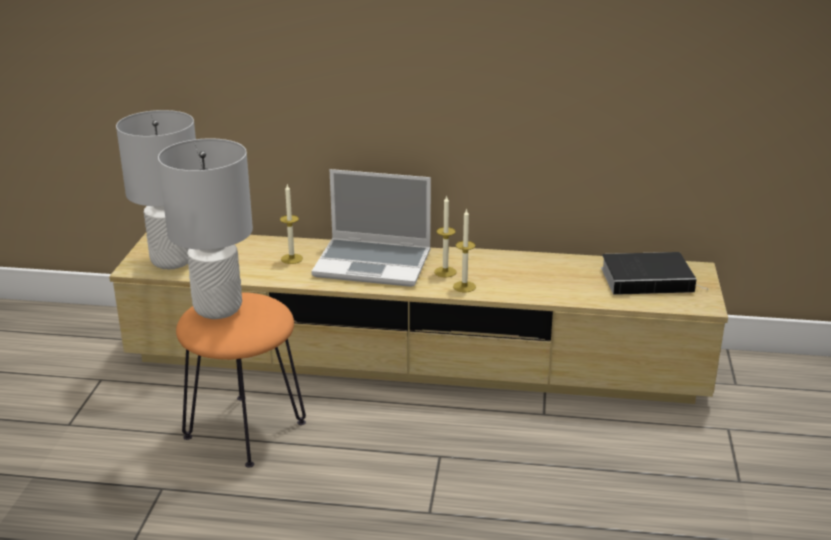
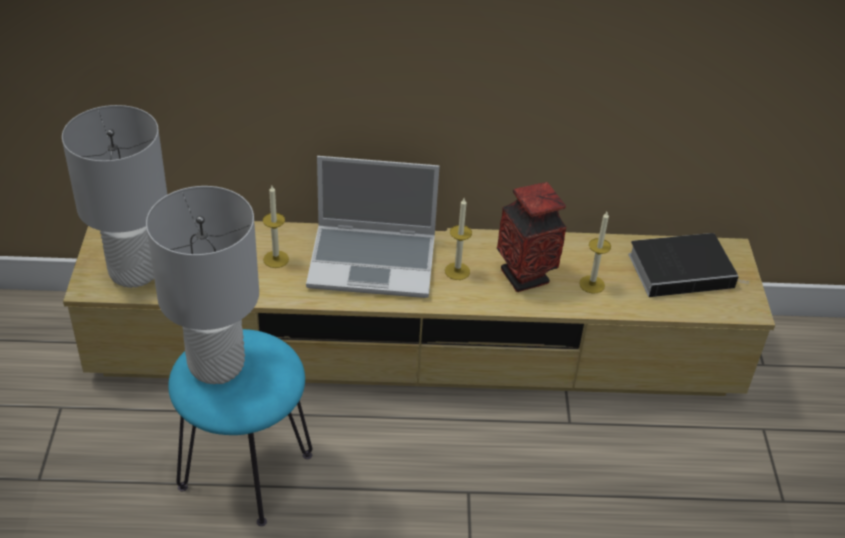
camera: 10 degrees left, 15 degrees up
(245, 430) = (246, 471): orange stool -> turquoise stool
(464, 286) = (483, 294): candle -> candle (592, 284)
(504, 277) = (525, 276): none -> vase

